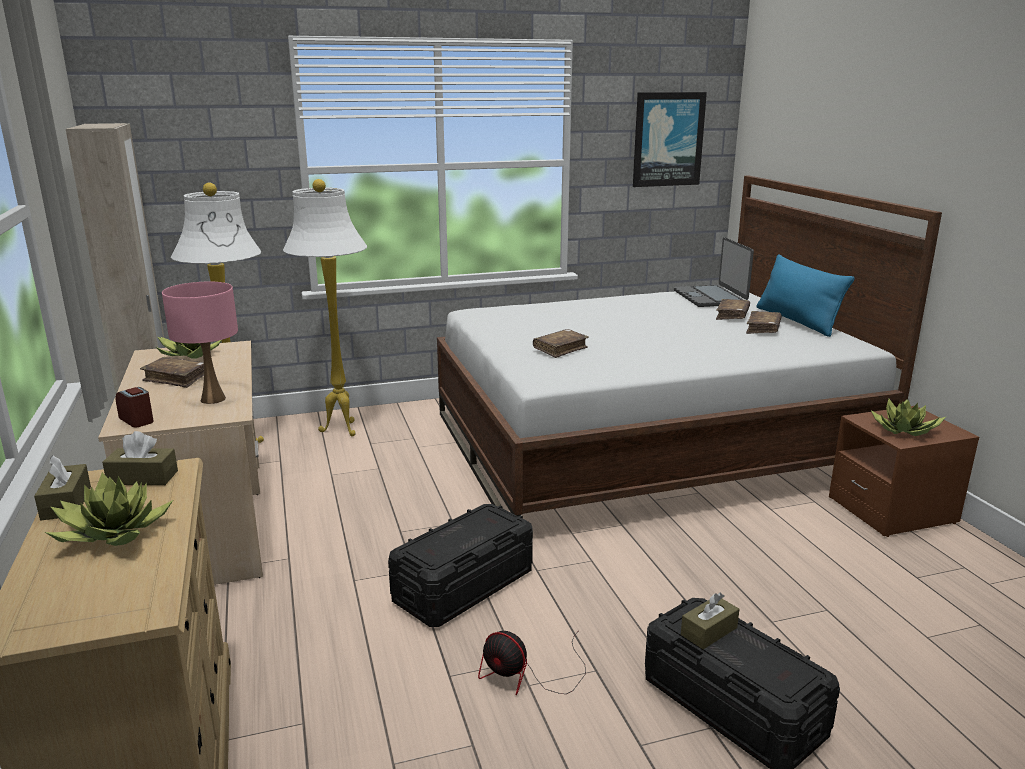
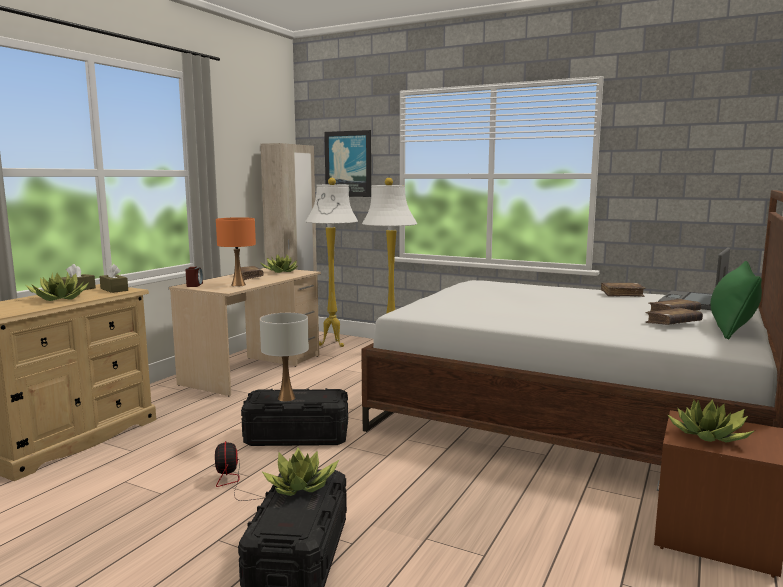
camera: 45 degrees right, 10 degrees down
(213, 399) = (238, 285): pink table lamp -> orange table lamp
(458, 543) = (286, 398): none -> white table lamp
(560, 349) = (466, 303): brown book -> brown book (622, 294)
(668, 139) = (700, 157): picture -> picture (348, 164)
(709, 631) = (301, 486): brown tissue box -> potted plant
(797, 321) = (731, 326): blue pillow -> green pillow

